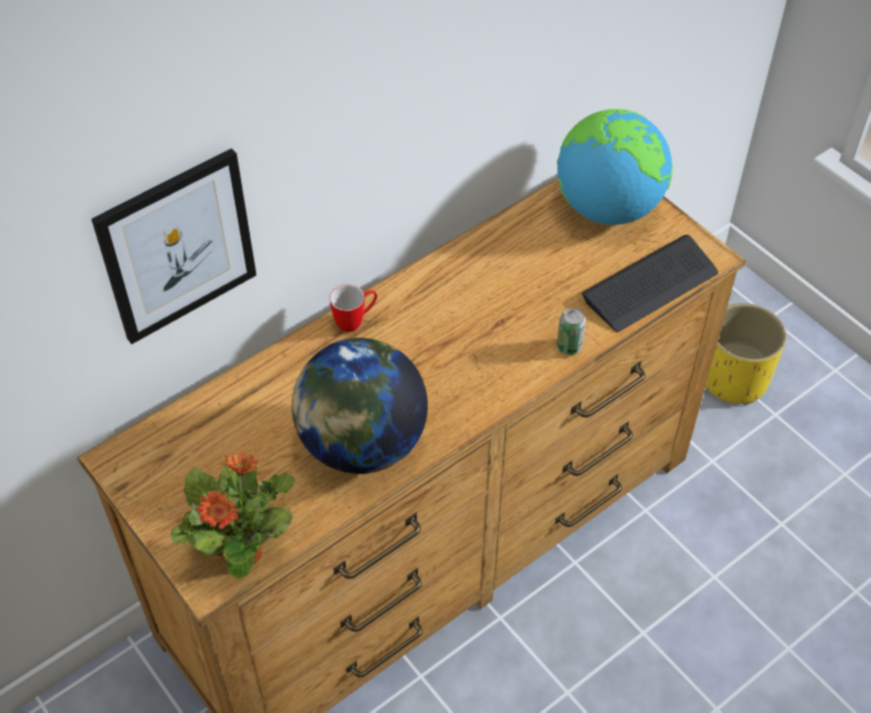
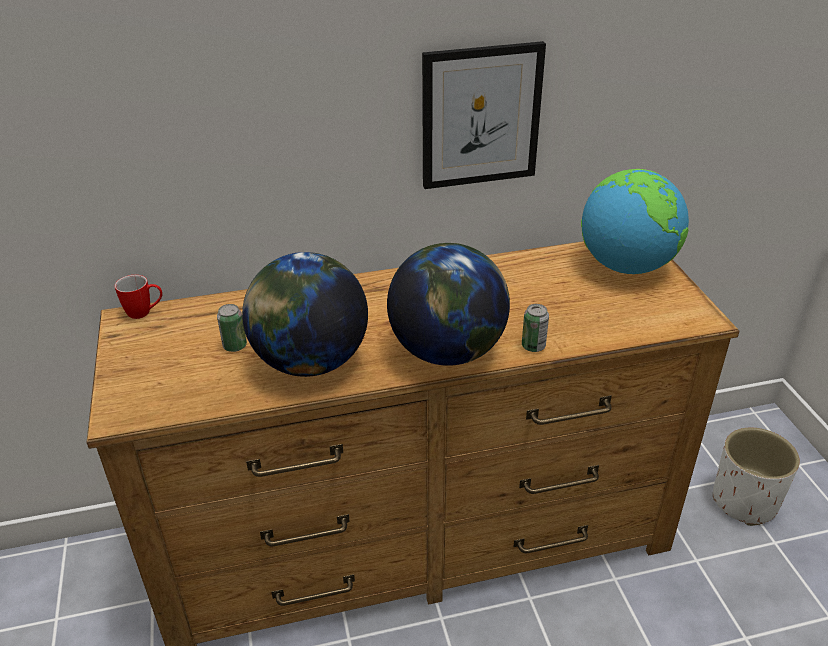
camera: 25 degrees right, 15 degrees down
(177, 246) = (210, 145): picture -> picture (480, 116)
(242, 551) = (159, 404): potted plant -> none
(269, 452) = (235, 346): none -> can
(355, 321) = (366, 284): mug -> mug (145, 313)
(490, 381) = (447, 351): none -> globe
(650, 285) = (635, 324): keyboard -> none
(734, 379) = (744, 501): yellow planter -> white planter

